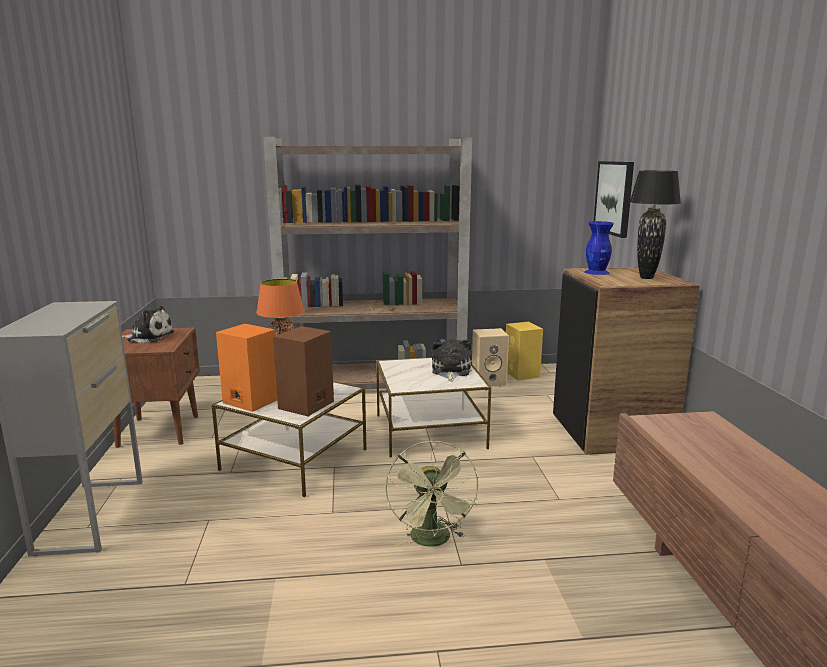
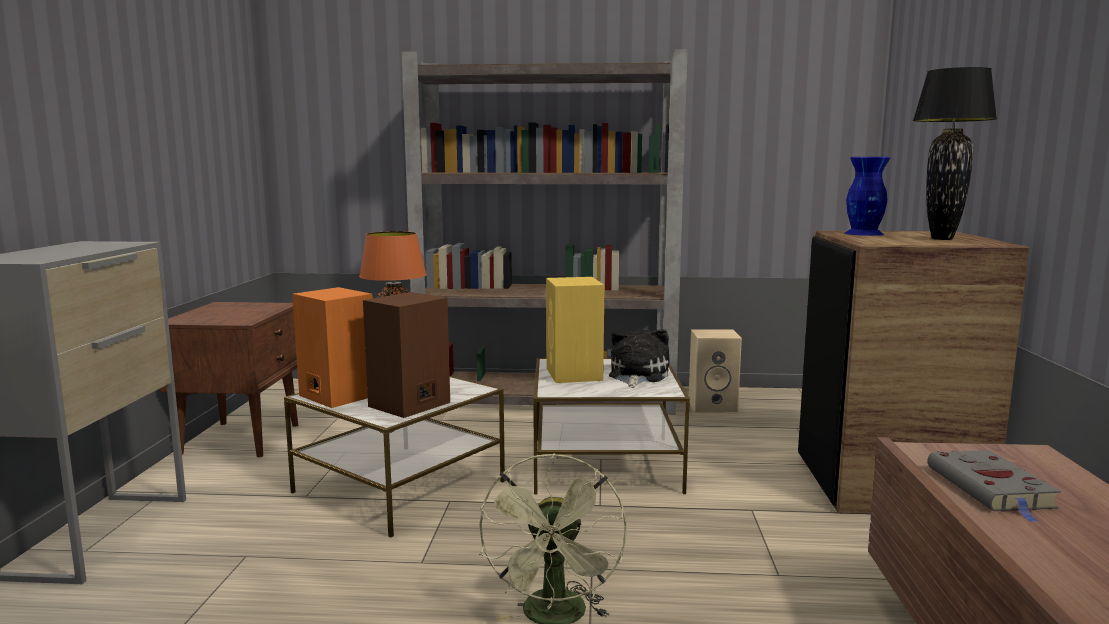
camera: 10 degrees right, 5 degrees down
(149, 337) = (234, 310): plush toy -> none
(522, 374) = (765, 400): yellow speaker -> yellow speaker (574, 374)
(614, 198) = (906, 139): picture -> none
(689, 444) = (992, 489): none -> grey book

